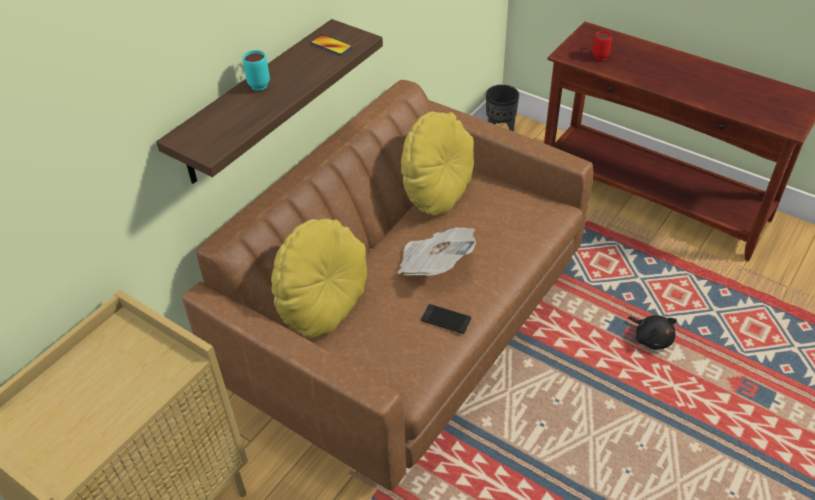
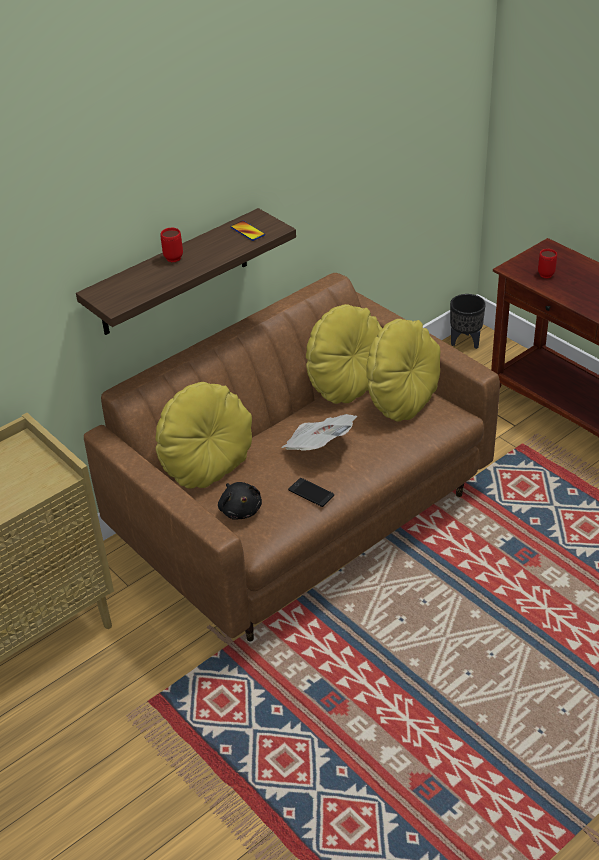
camera: 15 degrees right, 5 degrees down
(259, 83) = (174, 256): turquoise mug -> red mug
(501, 206) = (403, 404): none -> yellow pillow
(651, 338) = (542, 563): black plush toy -> black plush toy (240, 509)

